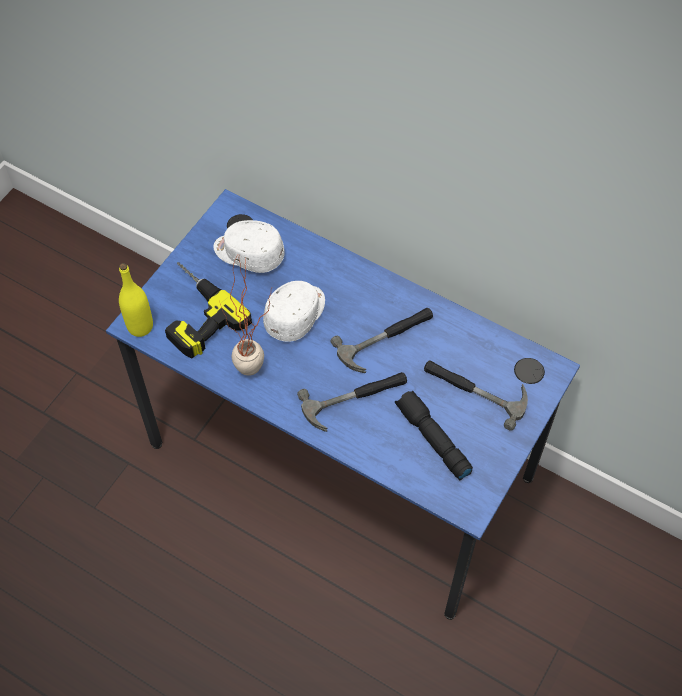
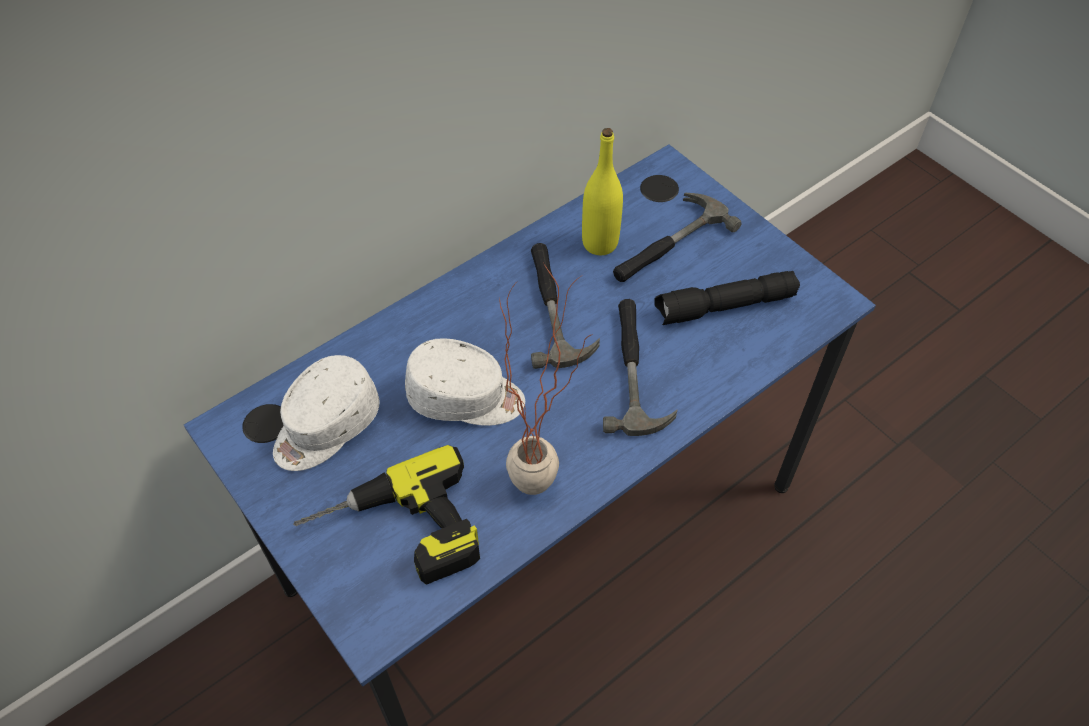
camera: 70 degrees left, 5 degrees down
(140, 326) = (381, 622): yellow bottle -> yellow bottle (600, 243)
(296, 315) = (466, 397): white cap -> white cap turned 135 degrees clockwise

